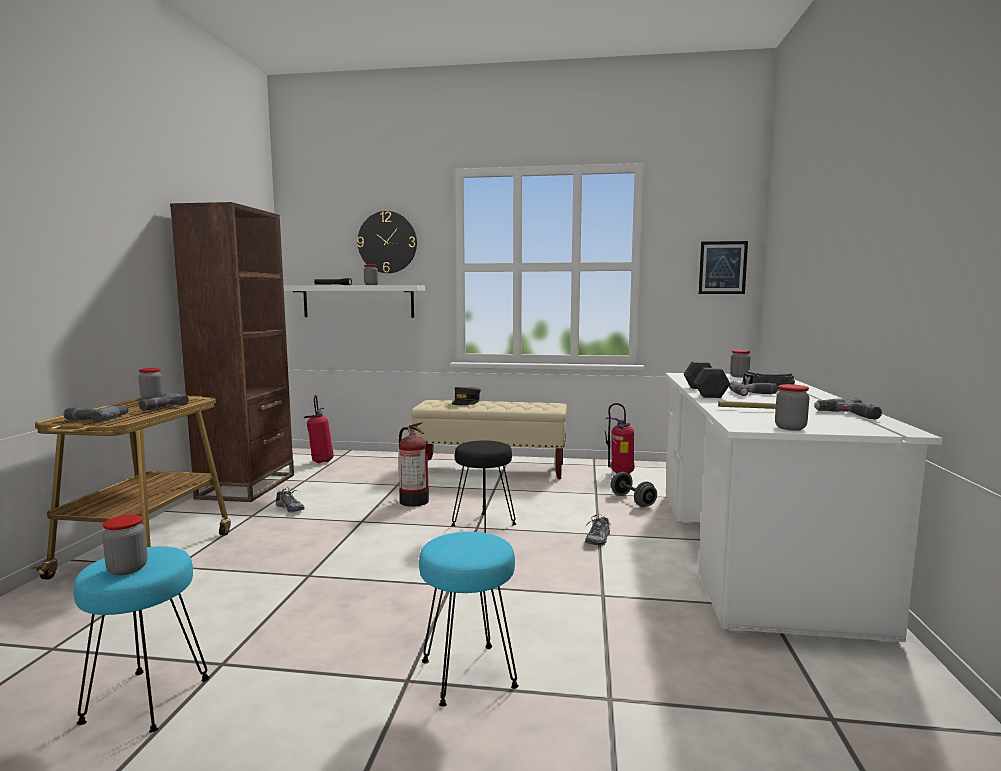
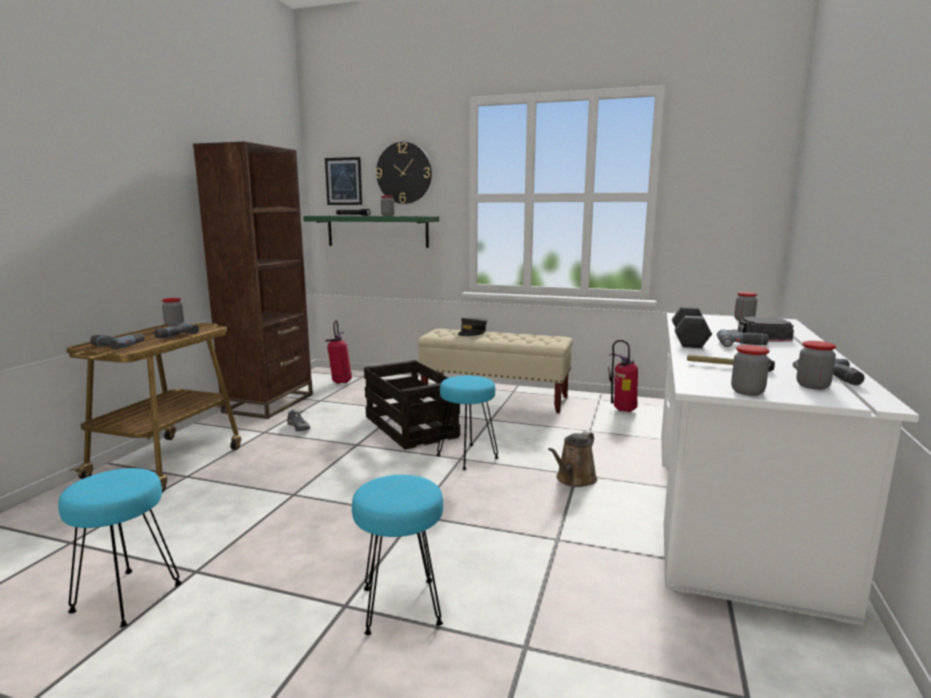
camera: 10 degrees right, 5 degrees up
(127, 569) = (102, 489): jar -> jar (812, 386)
(358, 301) = (377, 231): white shelf -> green shelf
(413, 500) = (410, 427): fire extinguisher -> crate
(483, 525) = (467, 456): black stool -> turquoise stool
(598, 539) = (574, 480): shoe -> brown watering can
(632, 500) = (624, 441): grey dumbbell -> none
(722, 267) = (748, 198): picture -> picture (343, 181)

